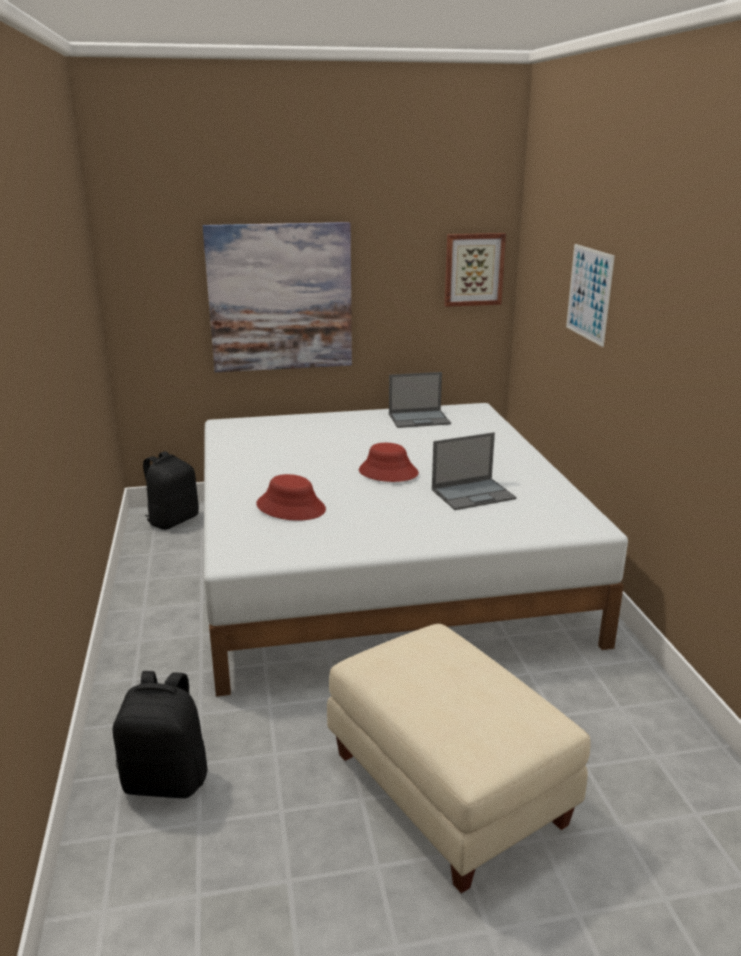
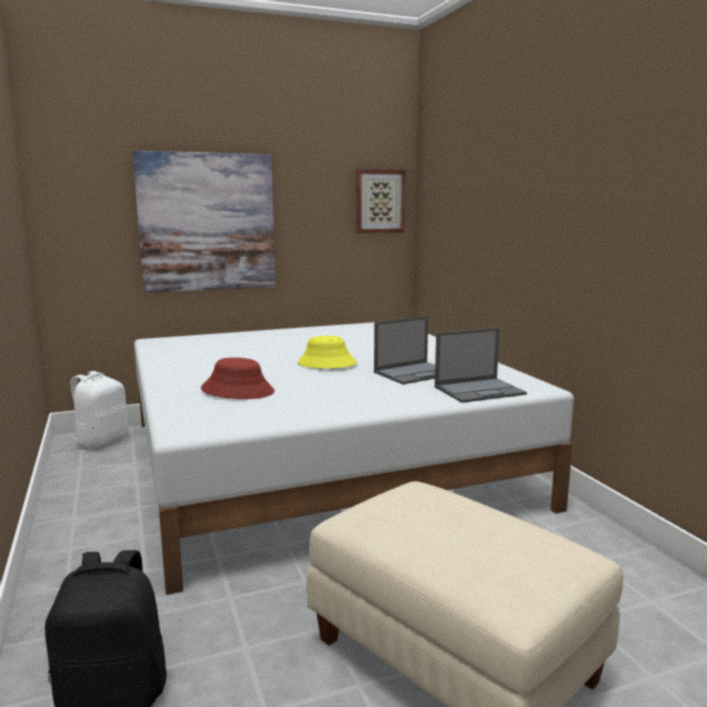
camera: 10 degrees left, 10 degrees down
(173, 520) = (101, 441): black backpack -> white backpack
(388, 472) = (326, 363): red hat -> yellow hat
(420, 419) = (342, 331): laptop -> laptop (480, 390)
(589, 293) = (496, 195): picture -> none

